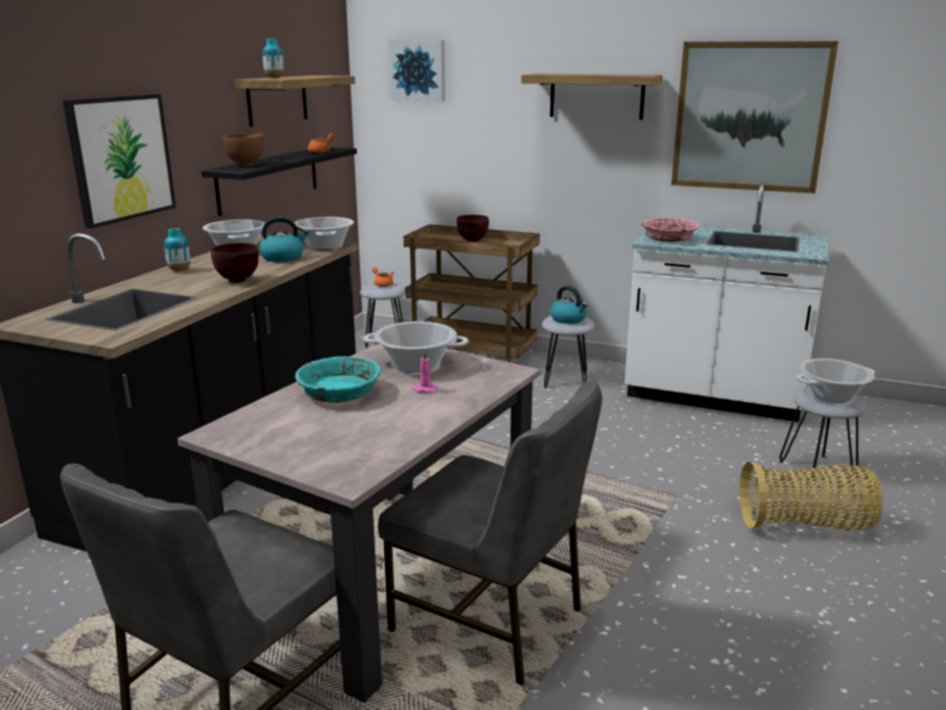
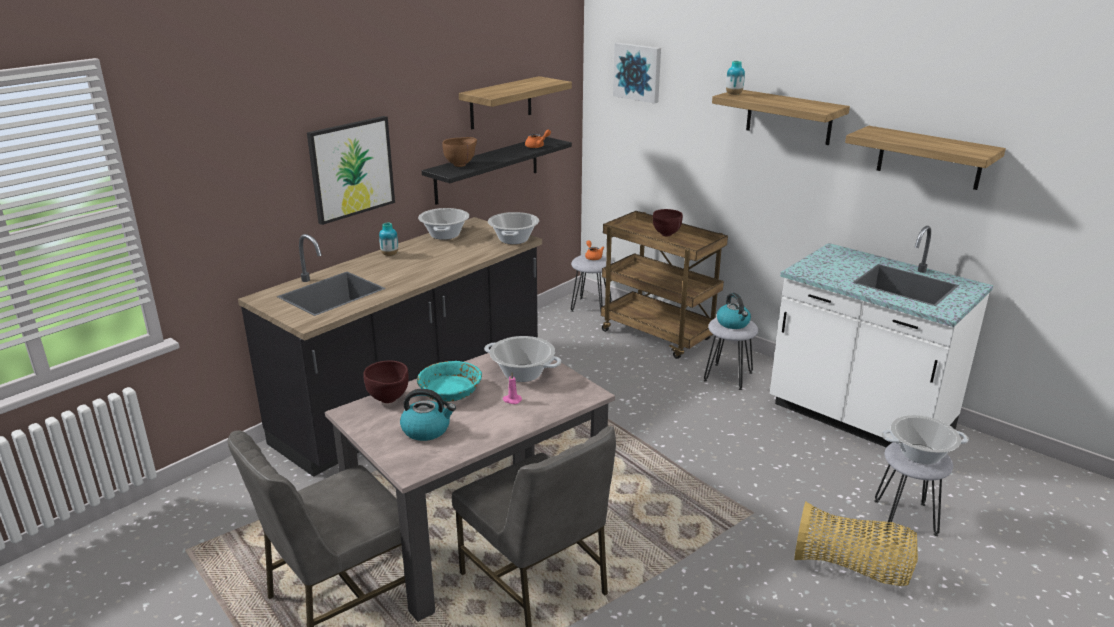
camera: 20 degrees right, 5 degrees up
(239, 281) = (424, 274): brown bowl -> brown bowl (389, 400)
(274, 78) = (494, 89): vase -> vase (734, 94)
(283, 257) = (473, 250): kettle -> kettle (427, 430)
(668, 239) = (821, 269): pink bowl -> none
(750, 117) = (929, 158): picture -> shelf

